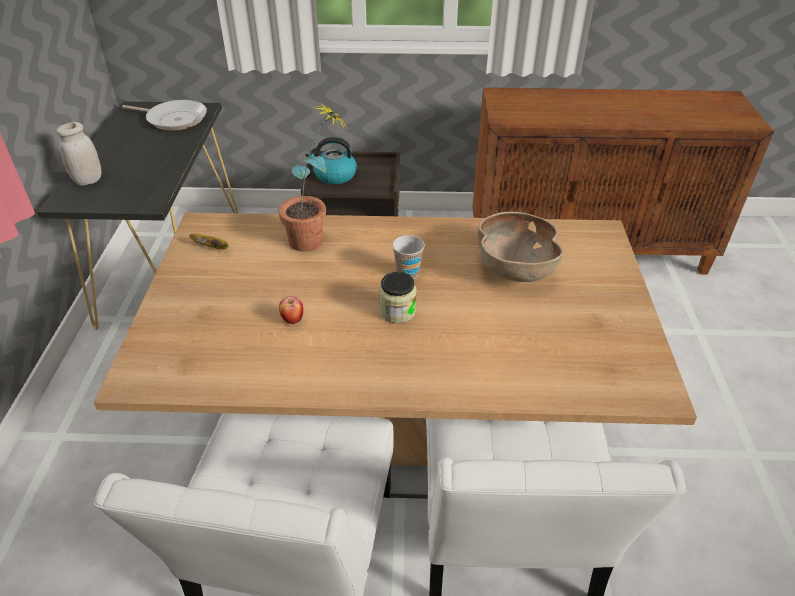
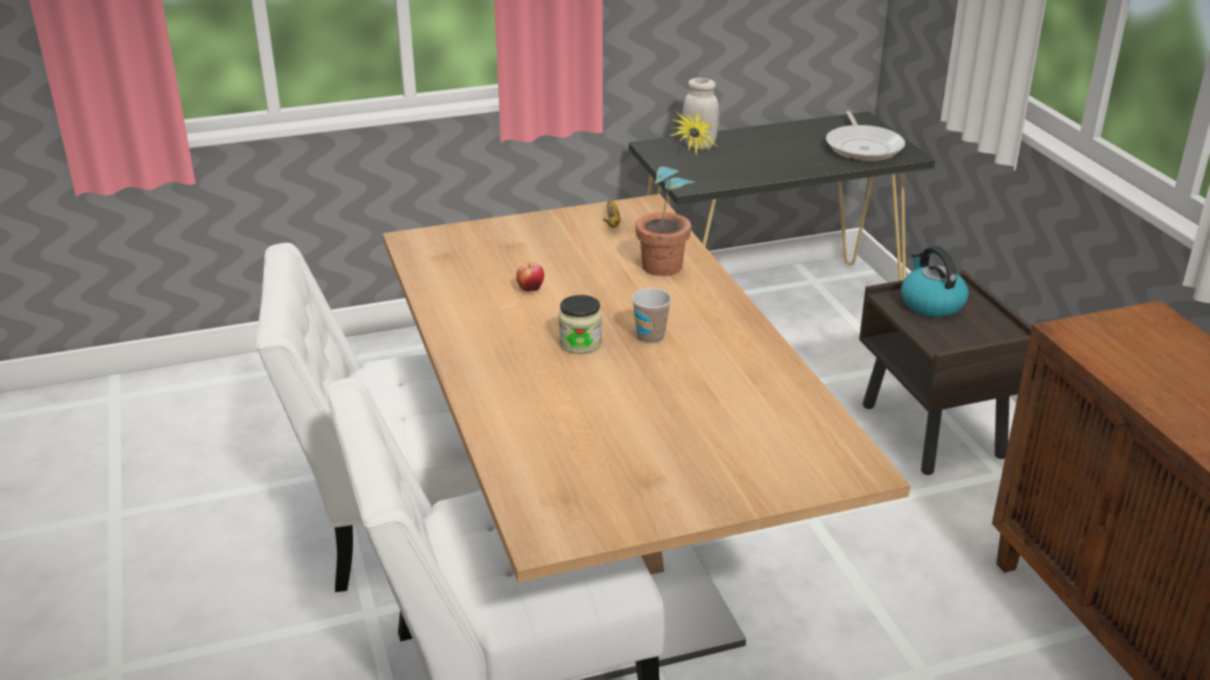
camera: 70 degrees right, 10 degrees down
(514, 269) = (714, 406): brown bowl -> none

